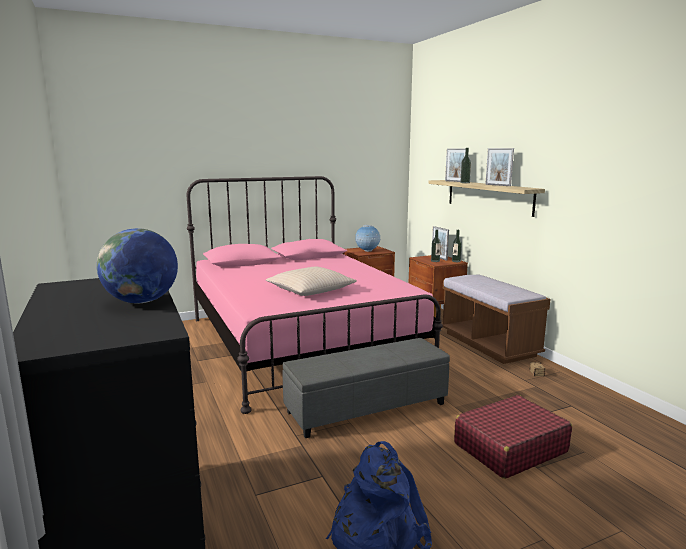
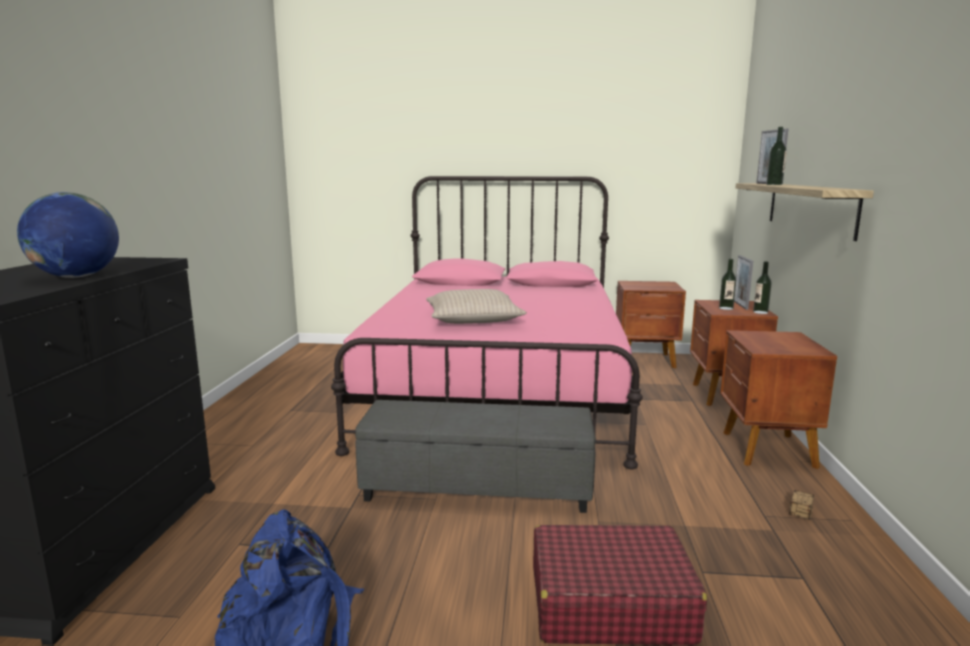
camera: 30 degrees right, 0 degrees up
(367, 251) = (645, 286): globe -> none
(489, 344) = (767, 450): brown bench -> brown nightstand
(497, 185) = (810, 186): picture frame -> none

